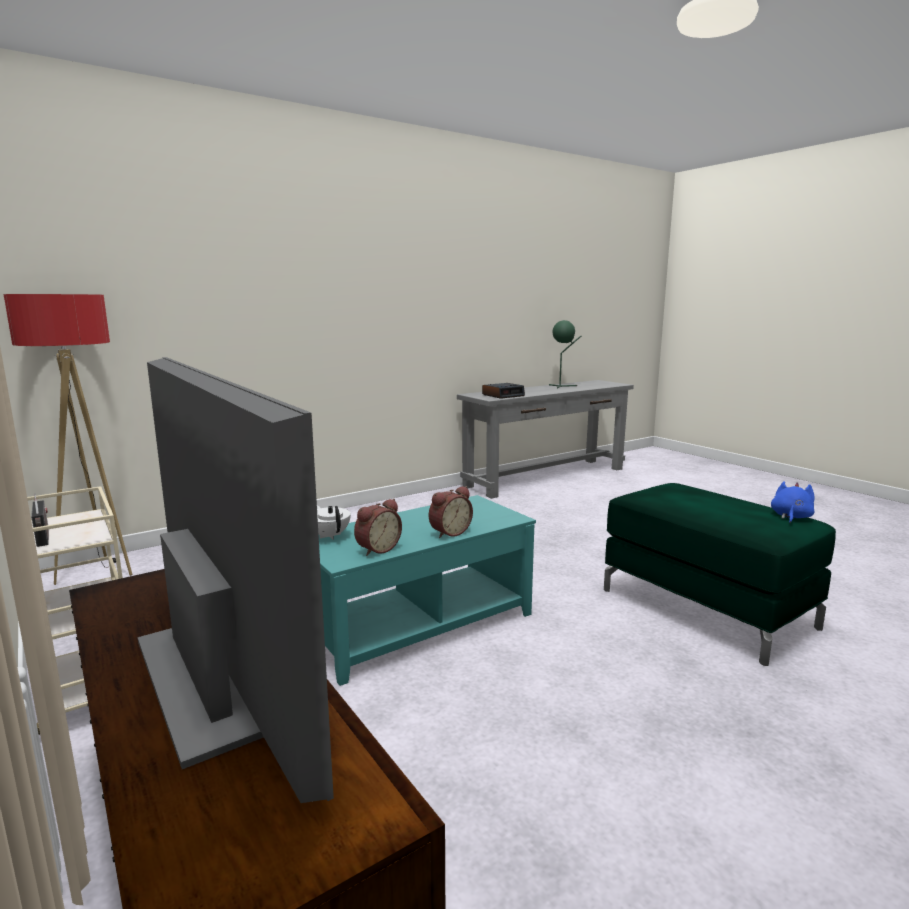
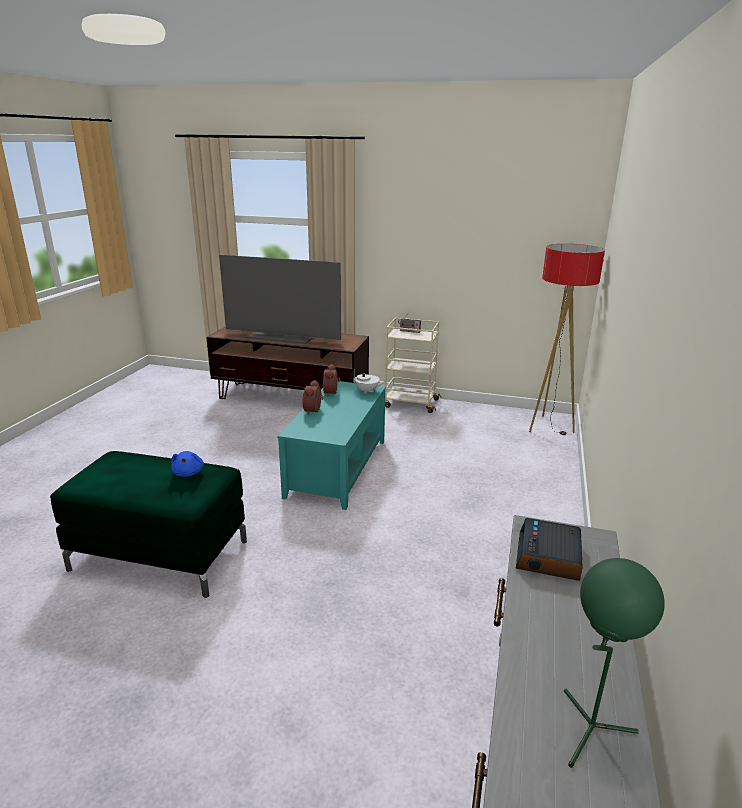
camera: 140 degrees right, 10 degrees up
(790, 517) = (86, 483): blue plush toy -> blue plush toy (189, 473)

